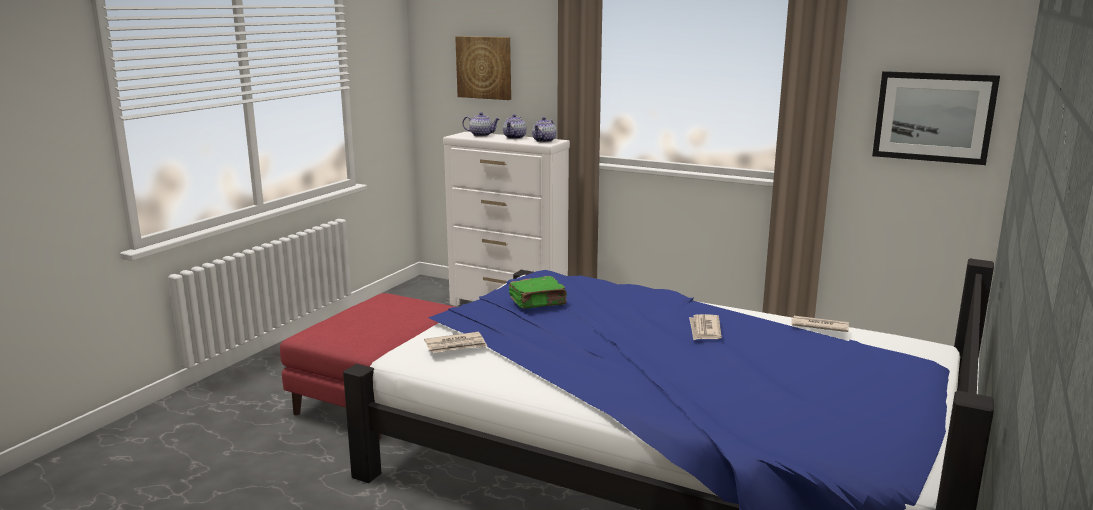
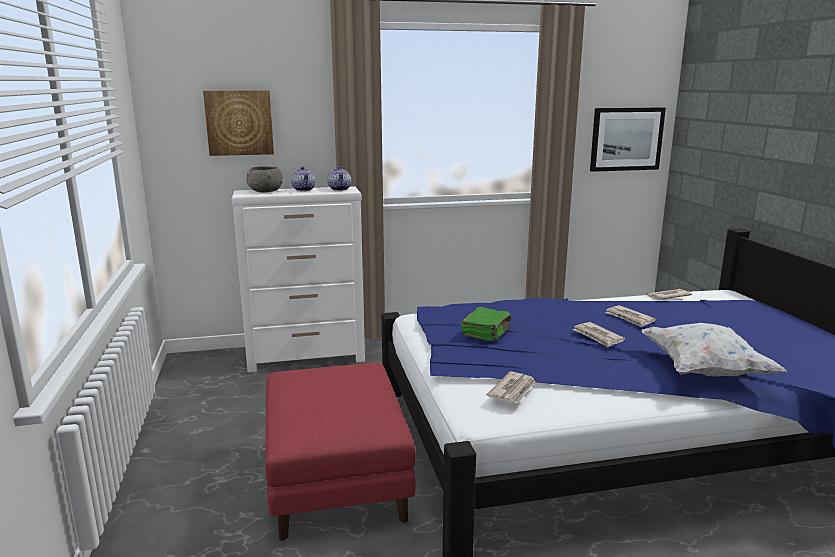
camera: 40 degrees left, 0 degrees up
(481, 135) = (265, 191): teapot -> grey bowl
(625, 333) = (597, 336): none -> newspaper
(653, 390) = (703, 371): none -> white pillow

